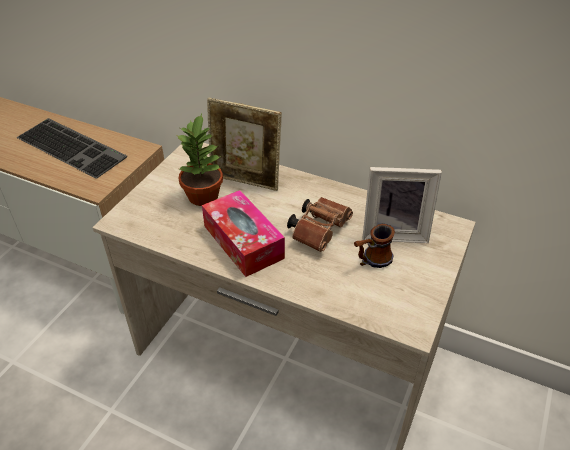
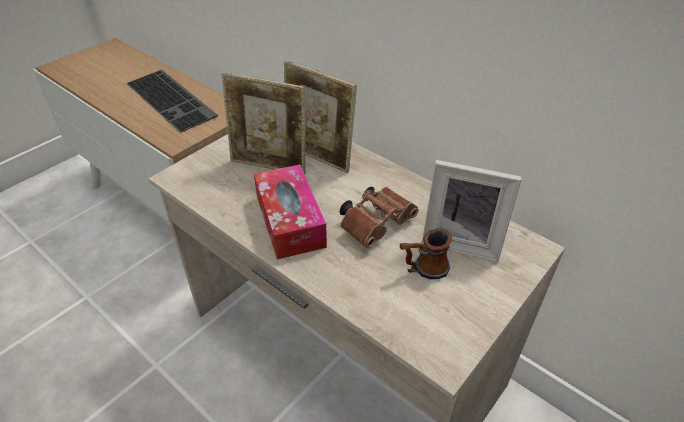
camera: 15 degrees right, 0 degrees up
(204, 196) = (270, 166): potted plant -> picture frame

